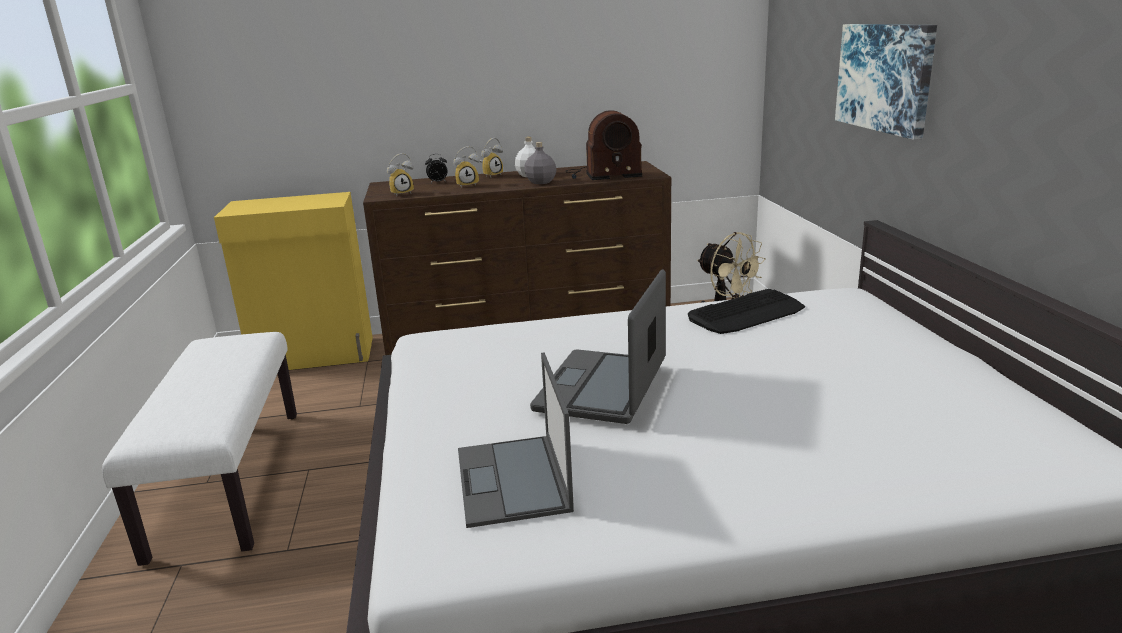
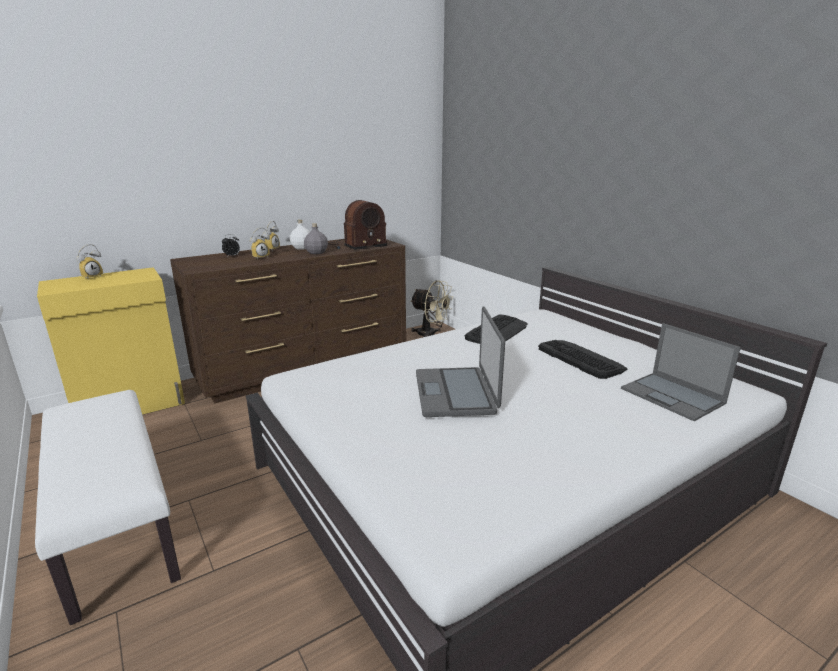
camera: 25 degrees left, 0 degrees up
(401, 193) = (211, 266): alarm clock -> alarm clock (92, 277)
(513, 481) = (455, 469): laptop -> laptop (673, 396)
(840, 368) = (580, 358): none -> keyboard
(885, 77) = (548, 179): picture -> none

